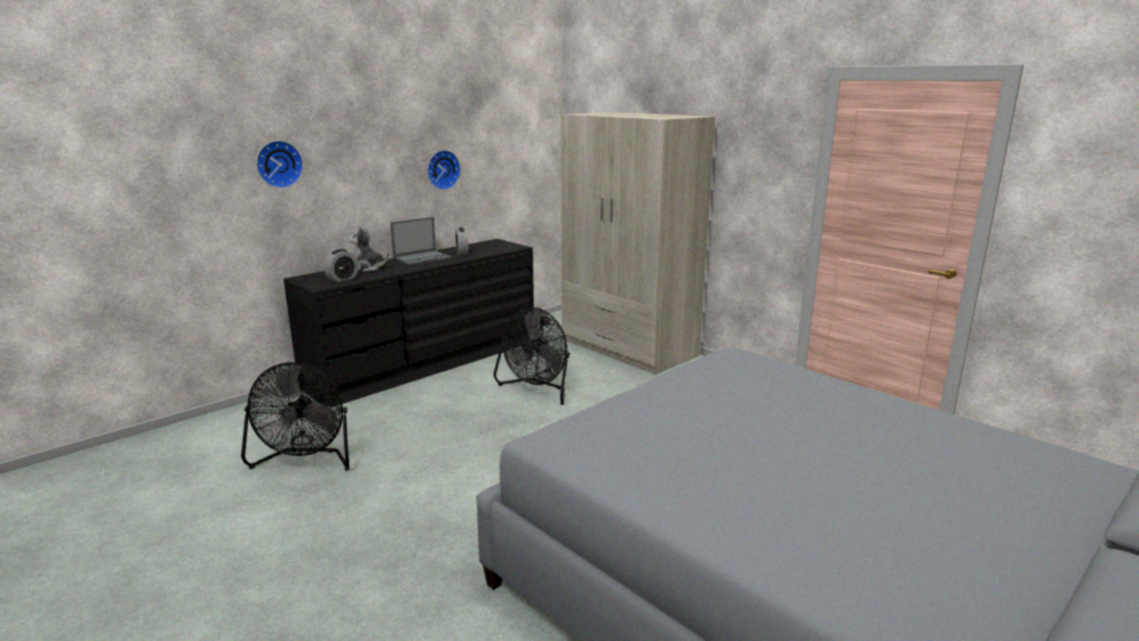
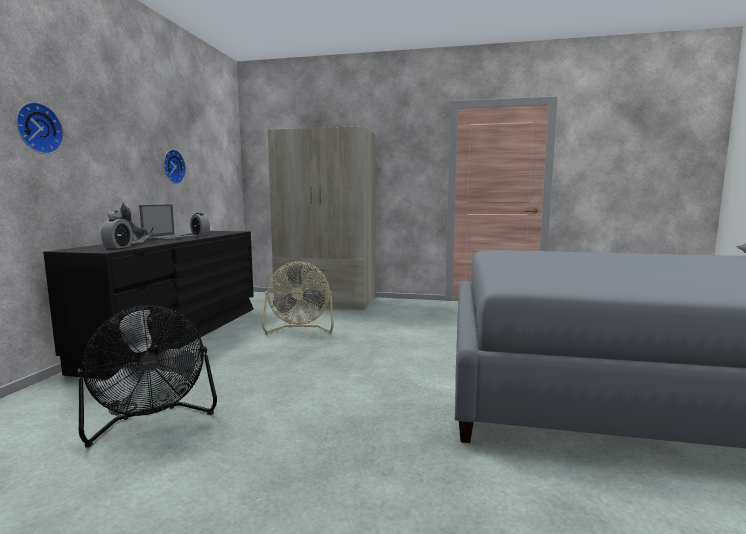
camera: 35 degrees left, 10 degrees down
(537, 388) = (298, 329): black fan -> beige fan

